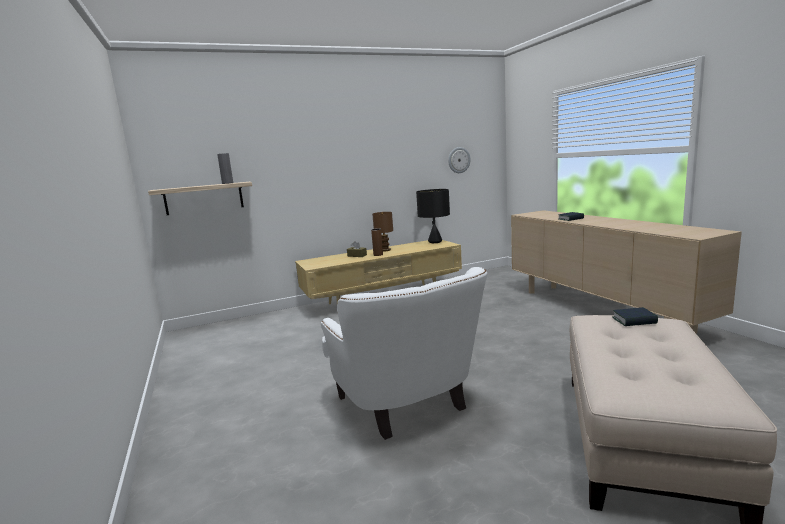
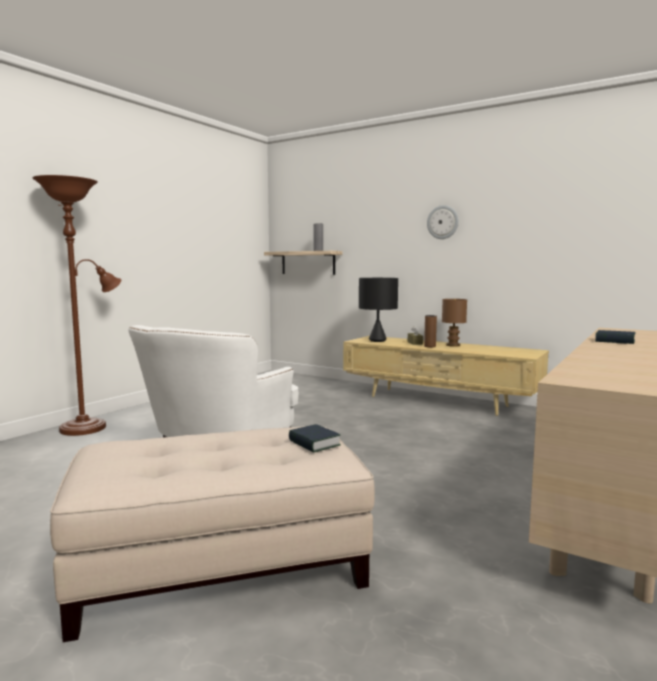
camera: 55 degrees right, 5 degrees down
(180, 485) = (88, 427): none -> brown floor lamp
(435, 242) = (526, 351): black table lamp -> black table lamp (377, 341)
(458, 160) = (603, 241): wall clock -> wall clock (443, 222)

